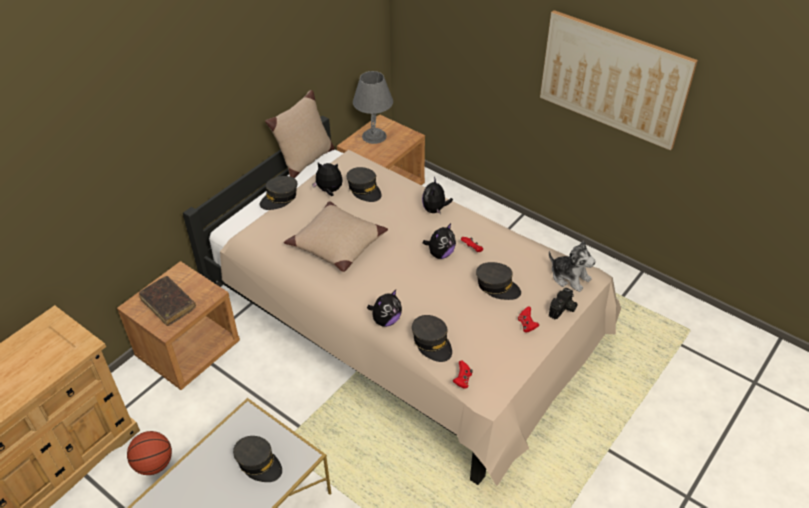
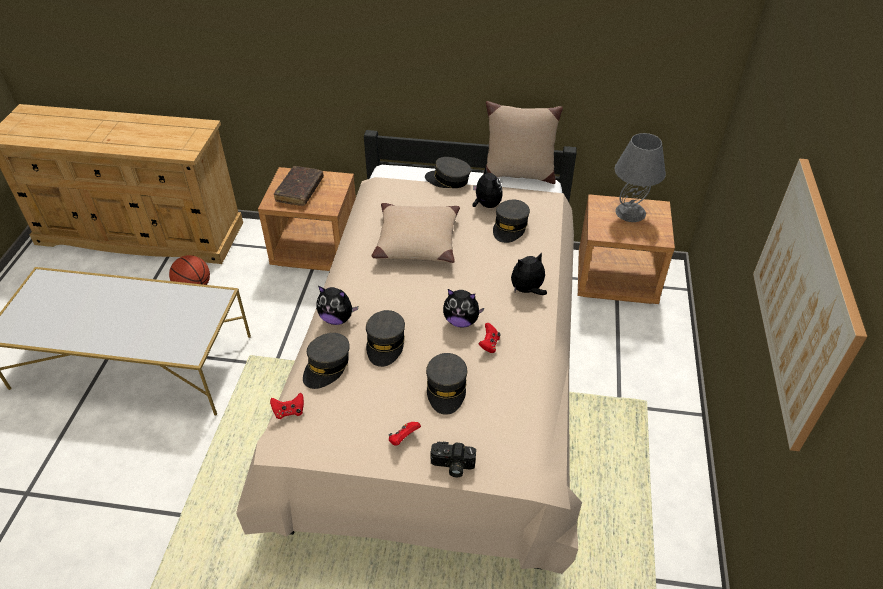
camera: 60 degrees right, 0 degrees up
(259, 463) = (171, 328): grey cap -> grey cap (385, 343)
(569, 277) = (513, 453): plush toy -> none

